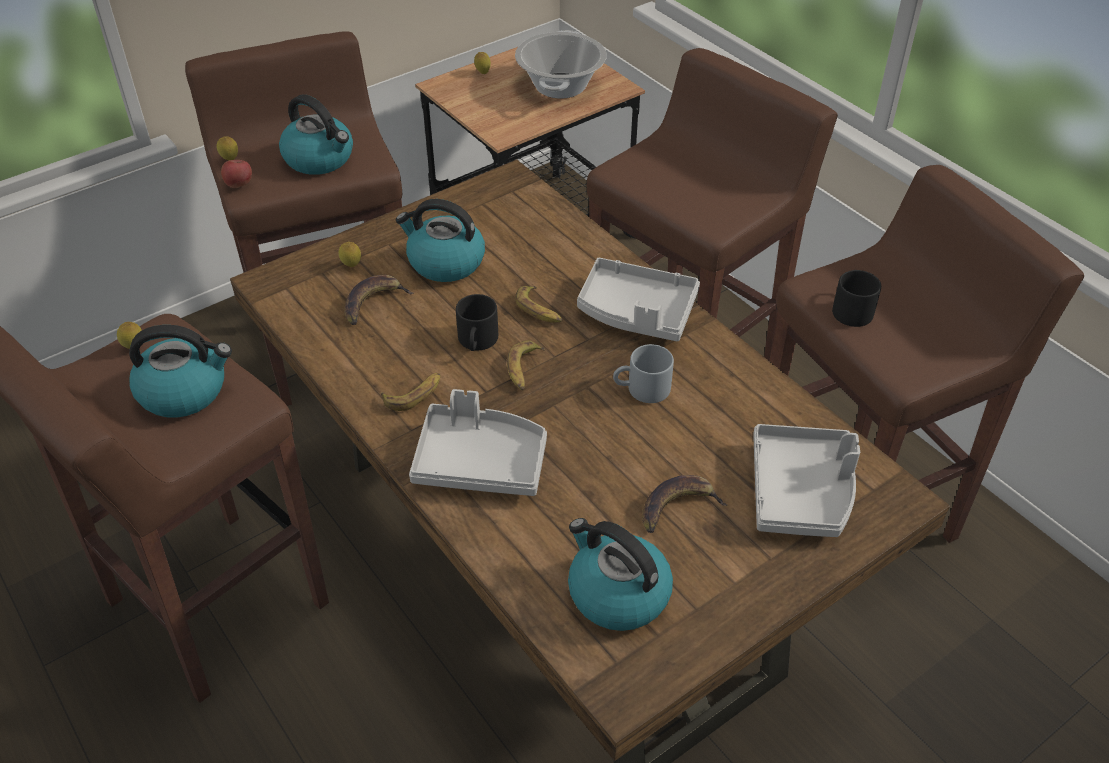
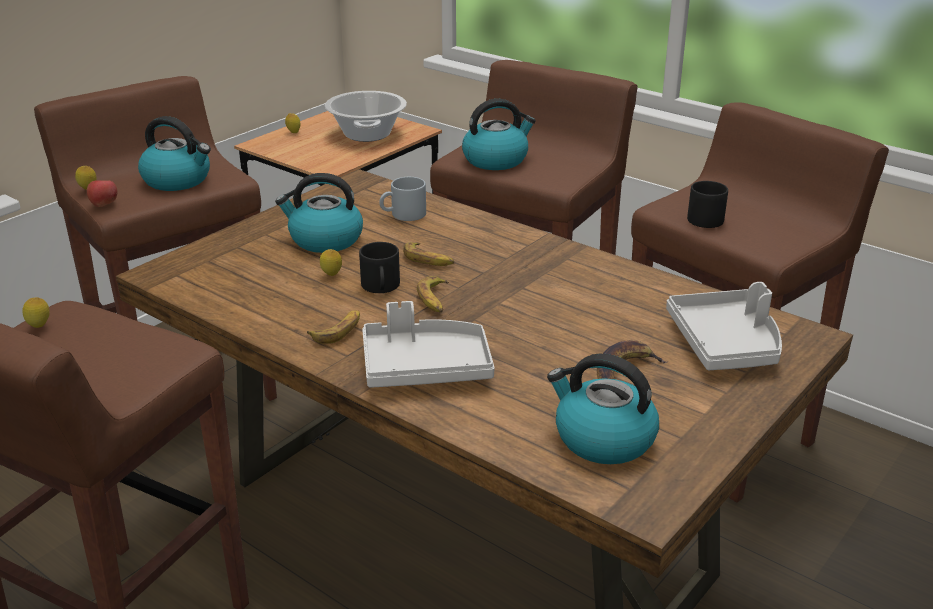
camera: 15 degrees left, 15 degrees down
(184, 391) = (107, 350): kettle -> kettle (496, 160)
(351, 266) = (235, 253): lemon -> lemon (331, 275)
(373, 303) = (268, 274): banana -> none
(636, 312) = (517, 250): grey tray -> none
(641, 389) = (549, 298): grey mug -> grey mug (403, 215)

